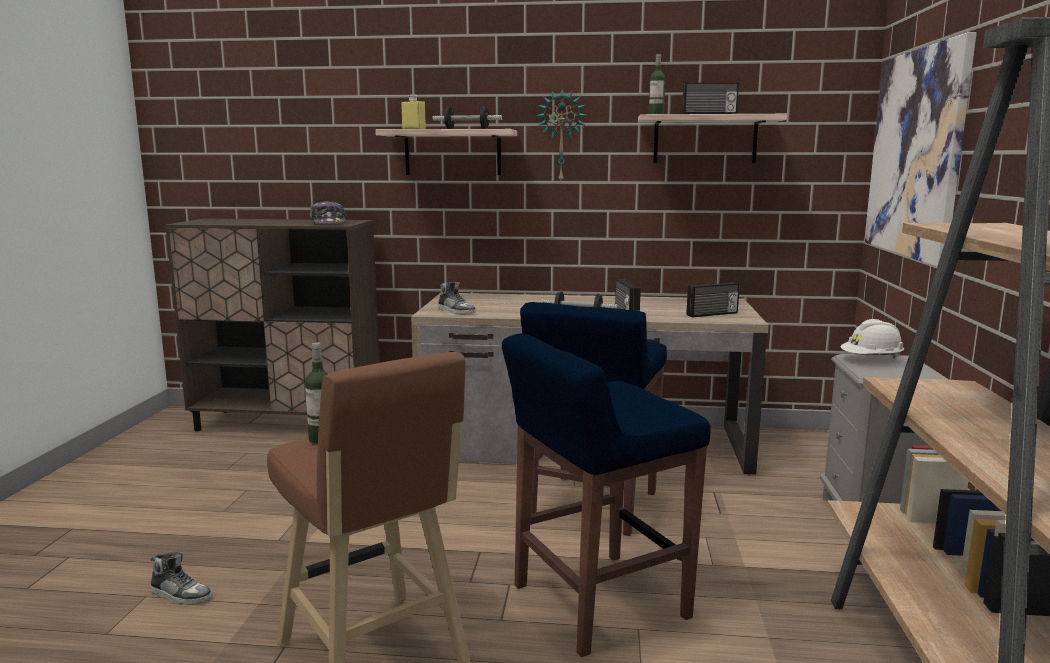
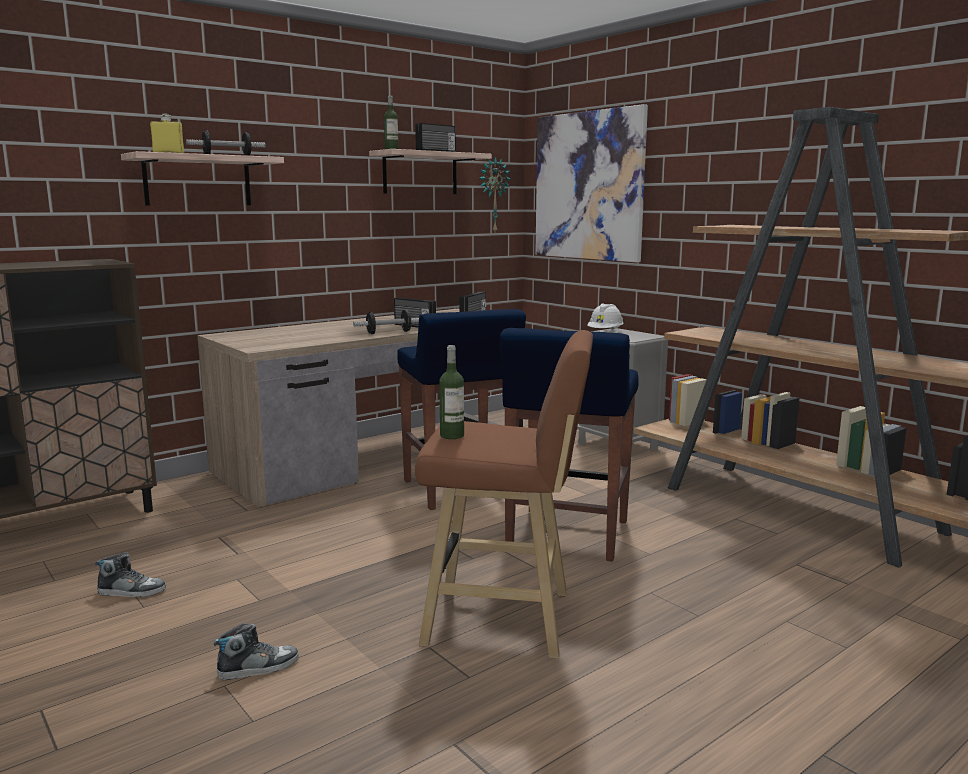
camera: 45 degrees left, 0 degrees up
(328, 223) = (84, 263): cap -> none
(456, 311) = (275, 344): shoe -> shoe (131, 591)
(561, 136) = (305, 167): wall clock -> wall clock (493, 195)

